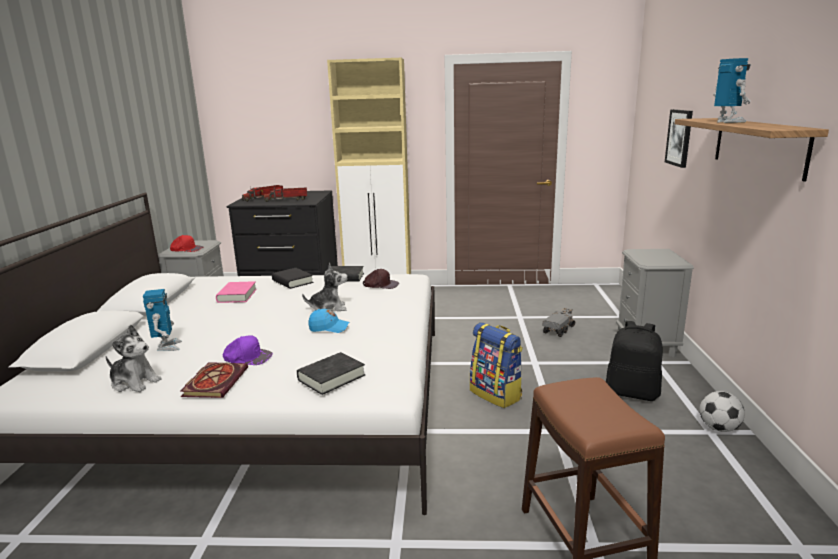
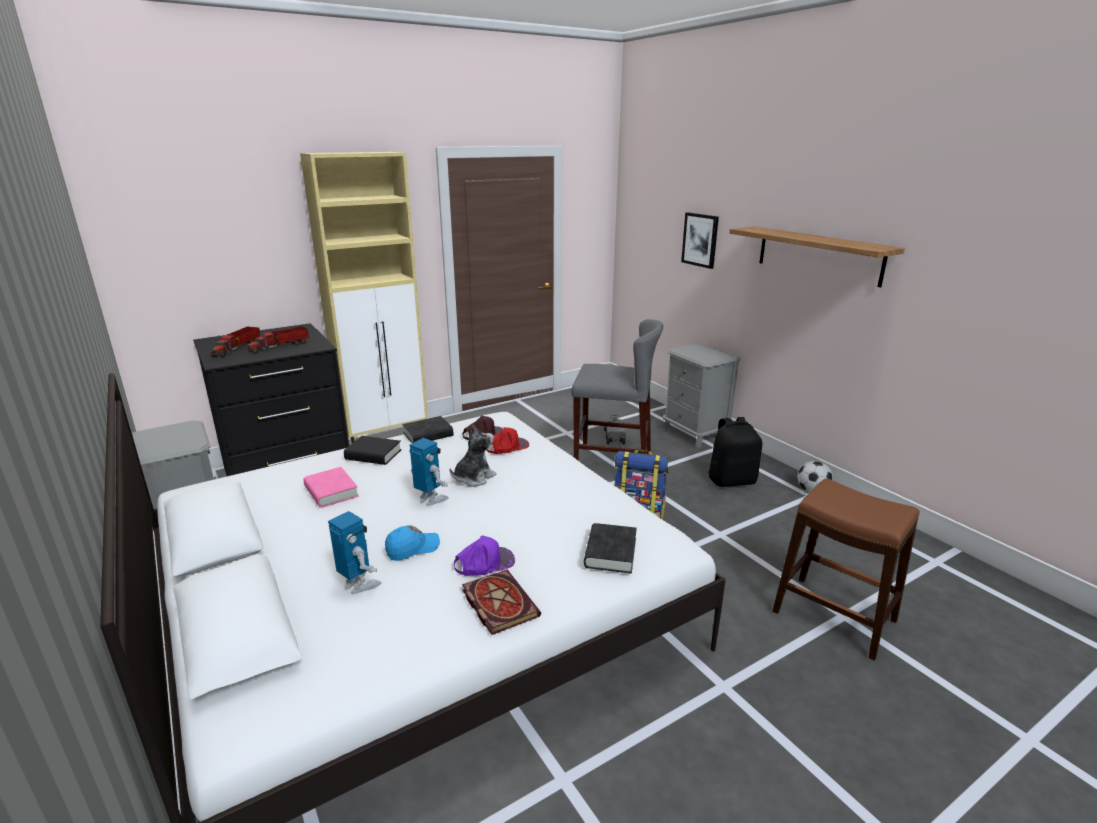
camera: 35 degrees left, 5 degrees up
(134, 382) = (399, 643): plush toy -> none
(186, 249) = (171, 444): red cap -> red cap (507, 446)
(329, 328) = (515, 500): blue cap -> blue cap (412, 549)
(529, 349) = (612, 464): none -> grey stool
(727, 122) = (796, 235): toy robot -> toy robot (430, 500)

